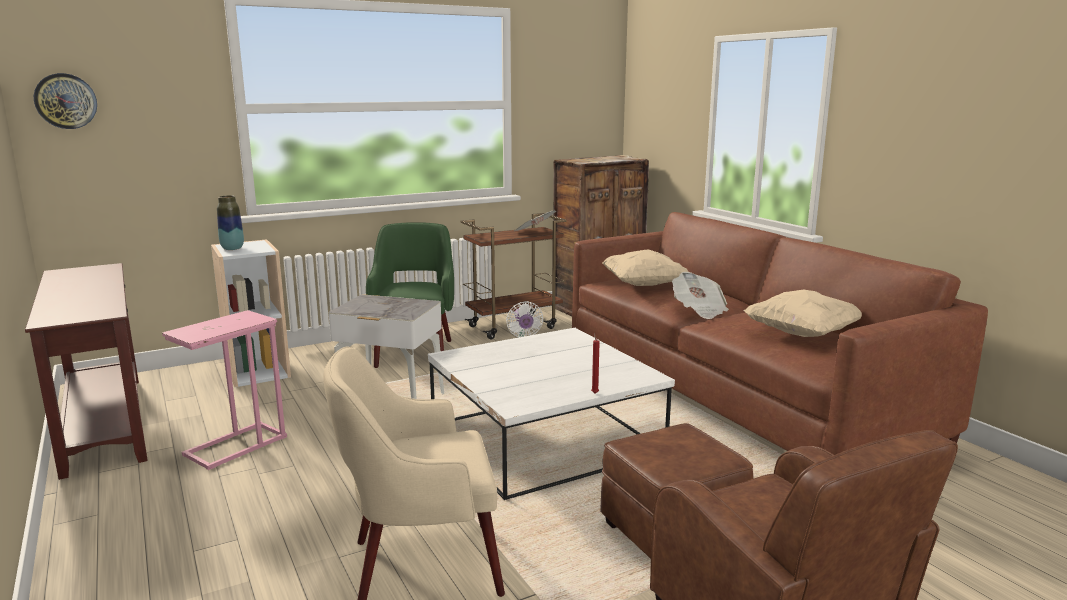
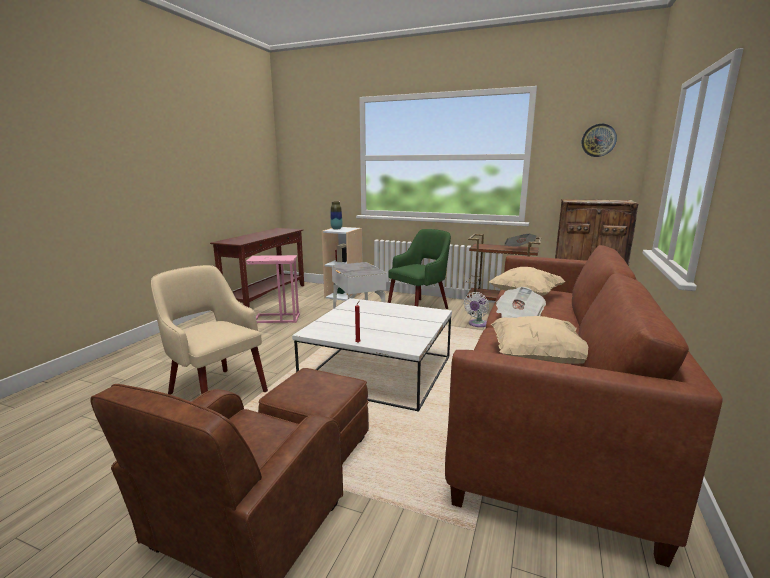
camera: 50 degrees right, 0 degrees up
(66, 101) = (295, 153): wall clock -> wall clock (598, 140)

